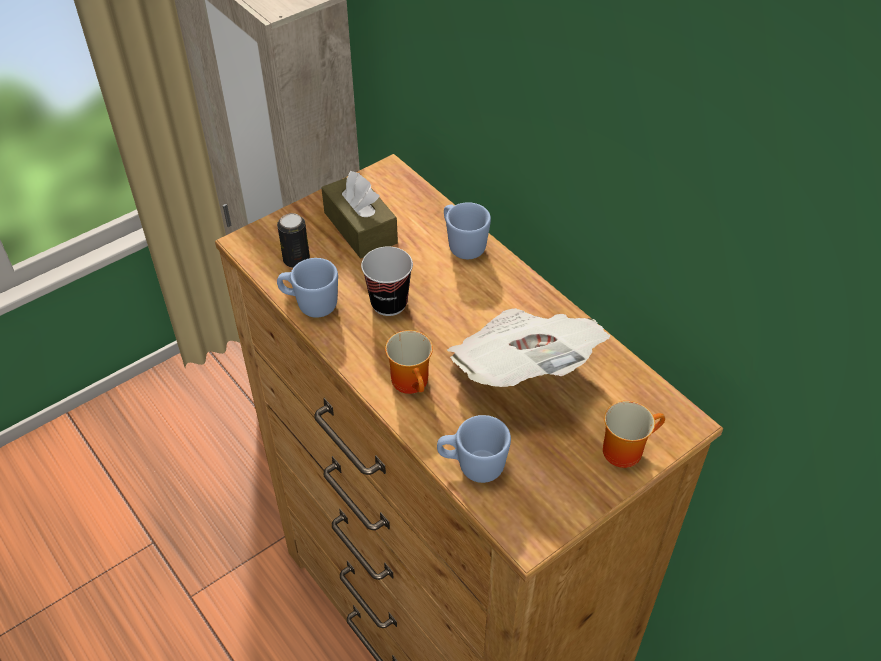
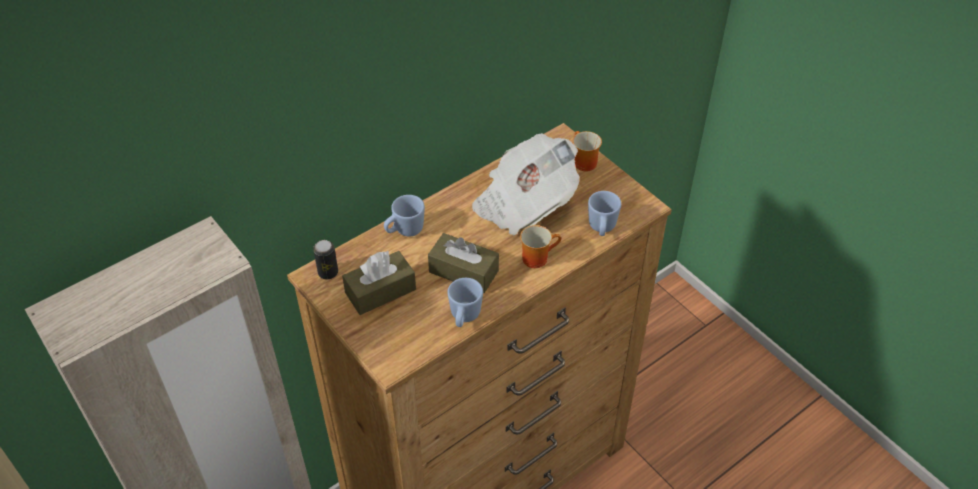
camera: 90 degrees left, 0 degrees up
(296, 260) = (415, 329): can -> can (328, 272)
(389, 303) = (463, 271): cup -> brown tissue box

